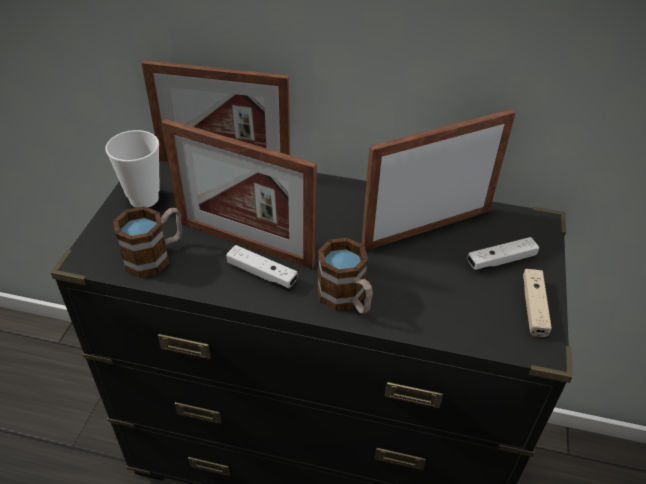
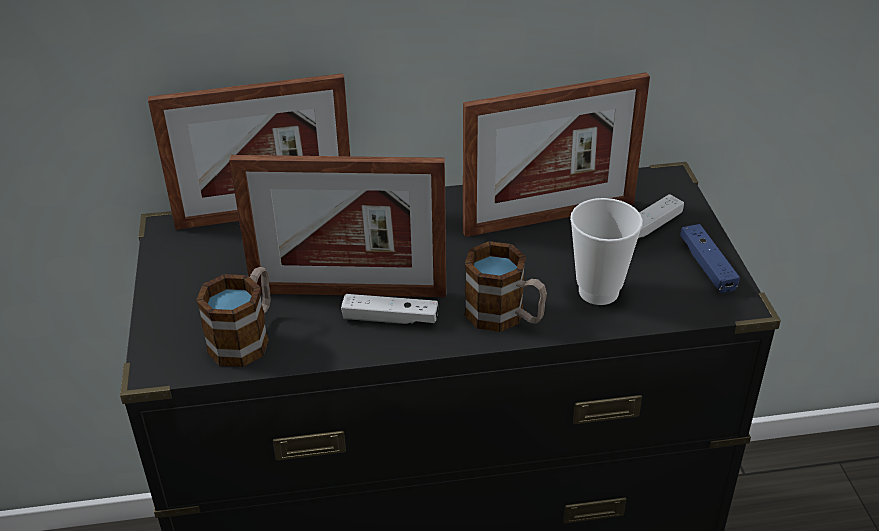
camera: 20 degrees left, 5 degrees down
(144, 199) = (185, 278): cup -> cup (598, 292)
(427, 228) = (549, 218): picture frame -> picture frame turned 150 degrees counterclockwise
(534, 307) = (707, 266): beige game controller -> blue game controller

